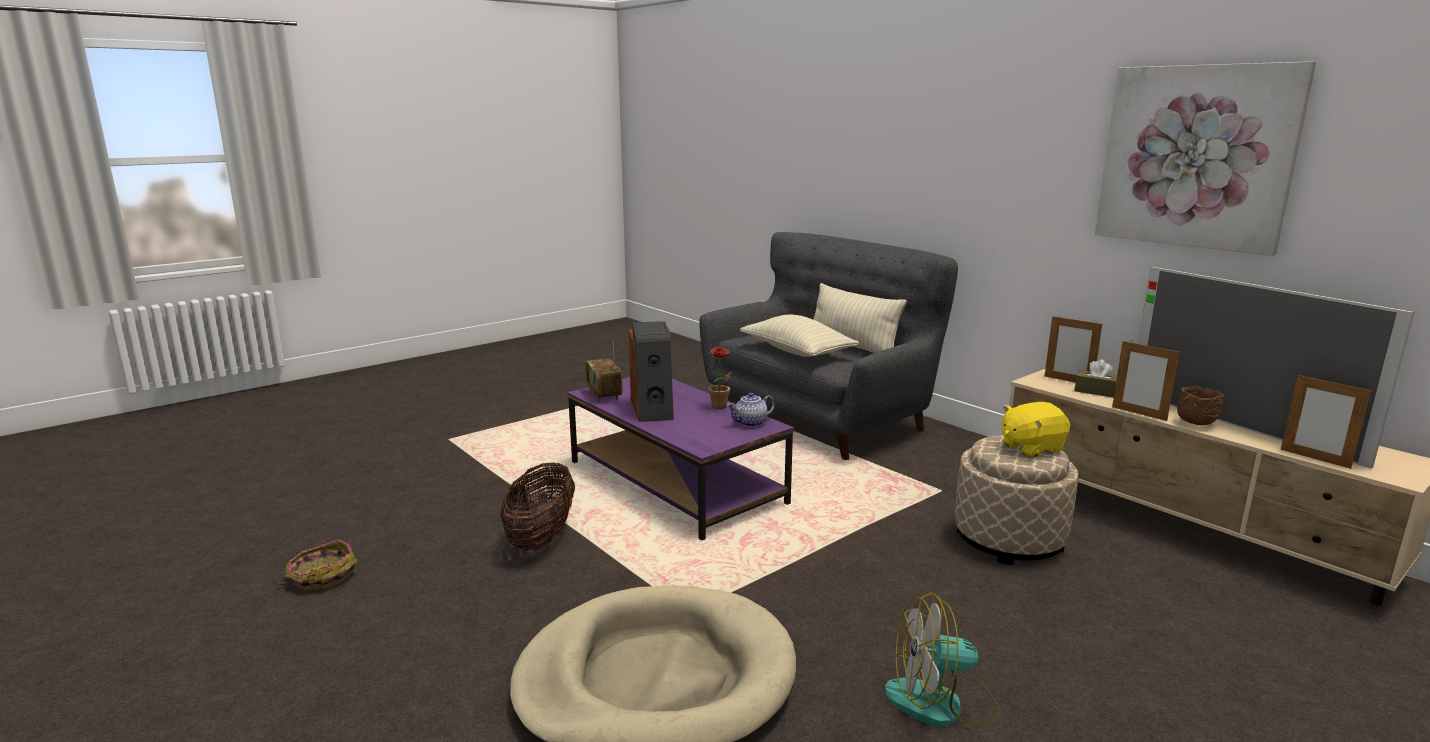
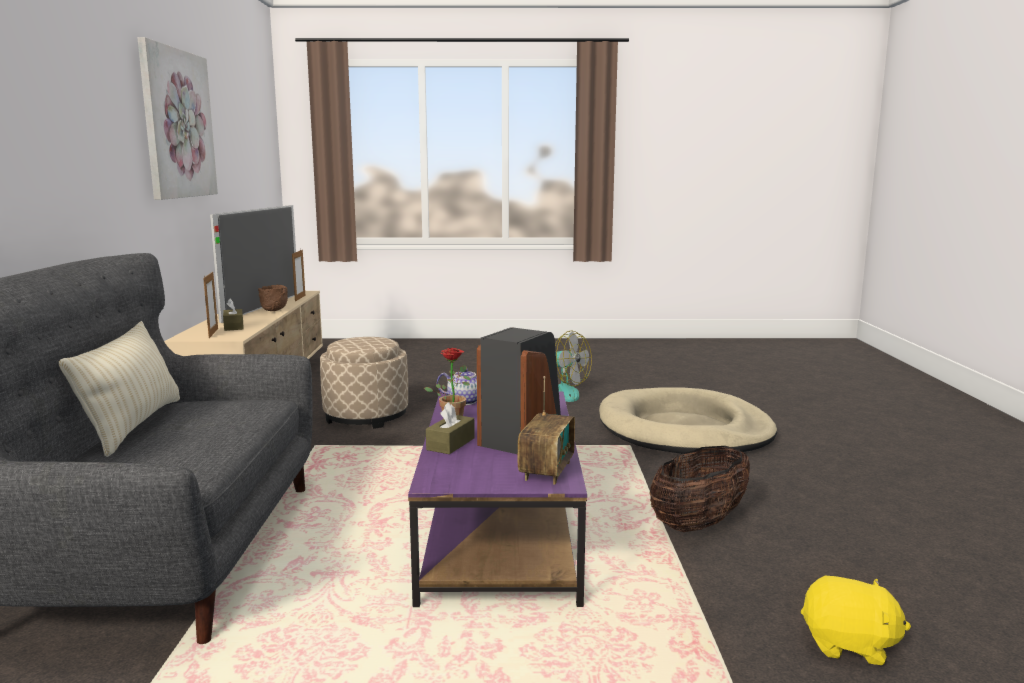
camera: 140 degrees left, 5 degrees down
(322, 576) = (950, 559): basket -> none
(686, 394) = (450, 444): none -> brown tissue box
(797, 352) = (213, 433): beige pillow -> none
(1030, 448) = (356, 341): yellow plush toy -> yellow plush toy (849, 645)
(1139, 413) = (274, 317): picture frame -> none

